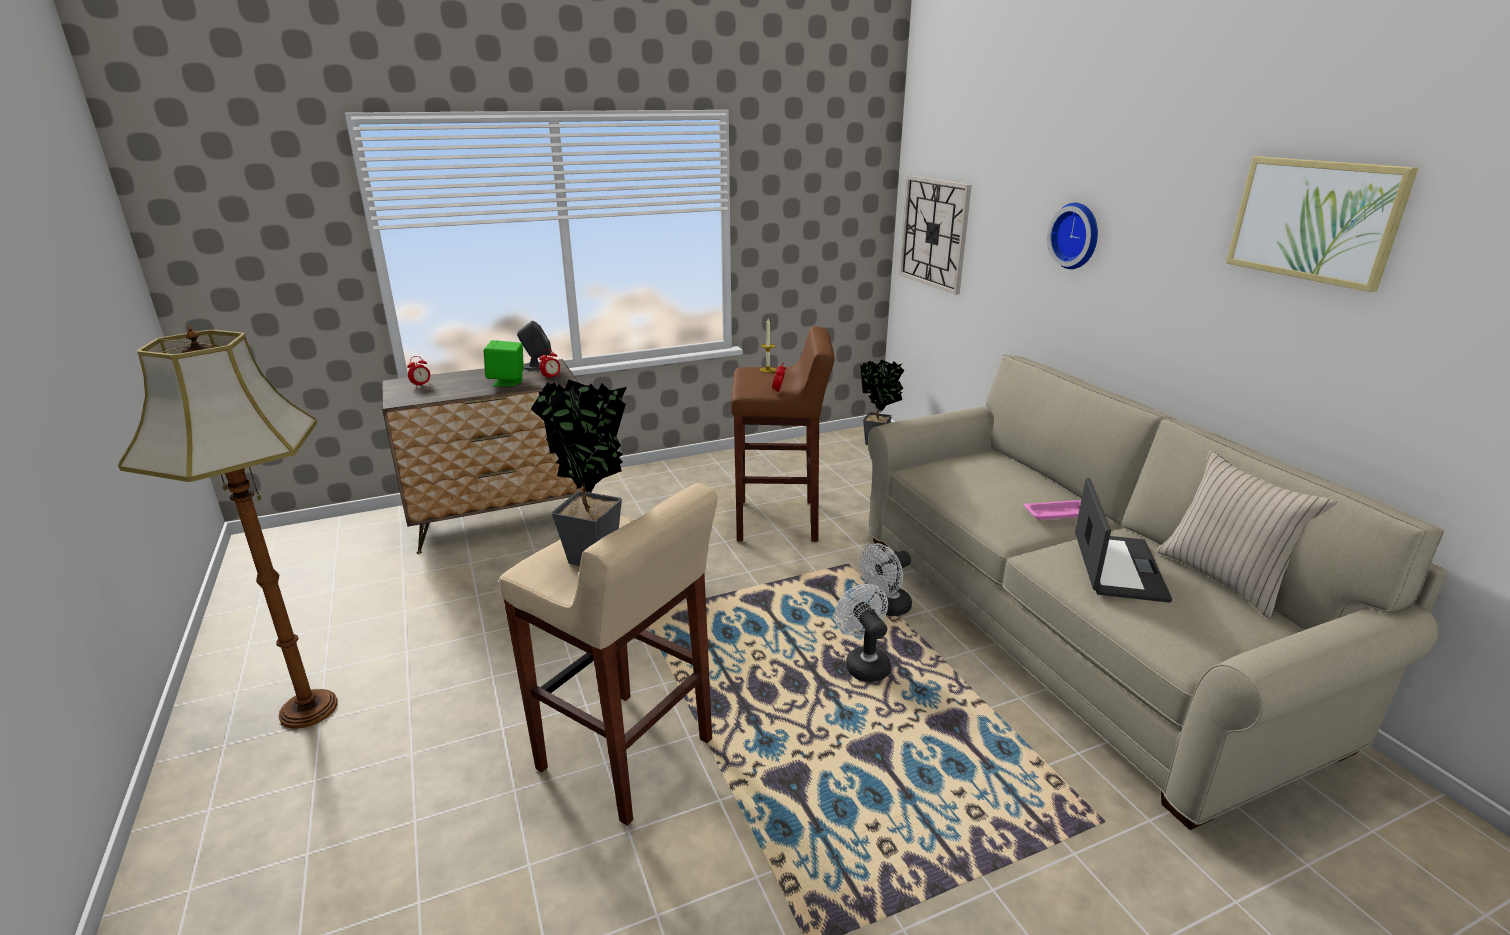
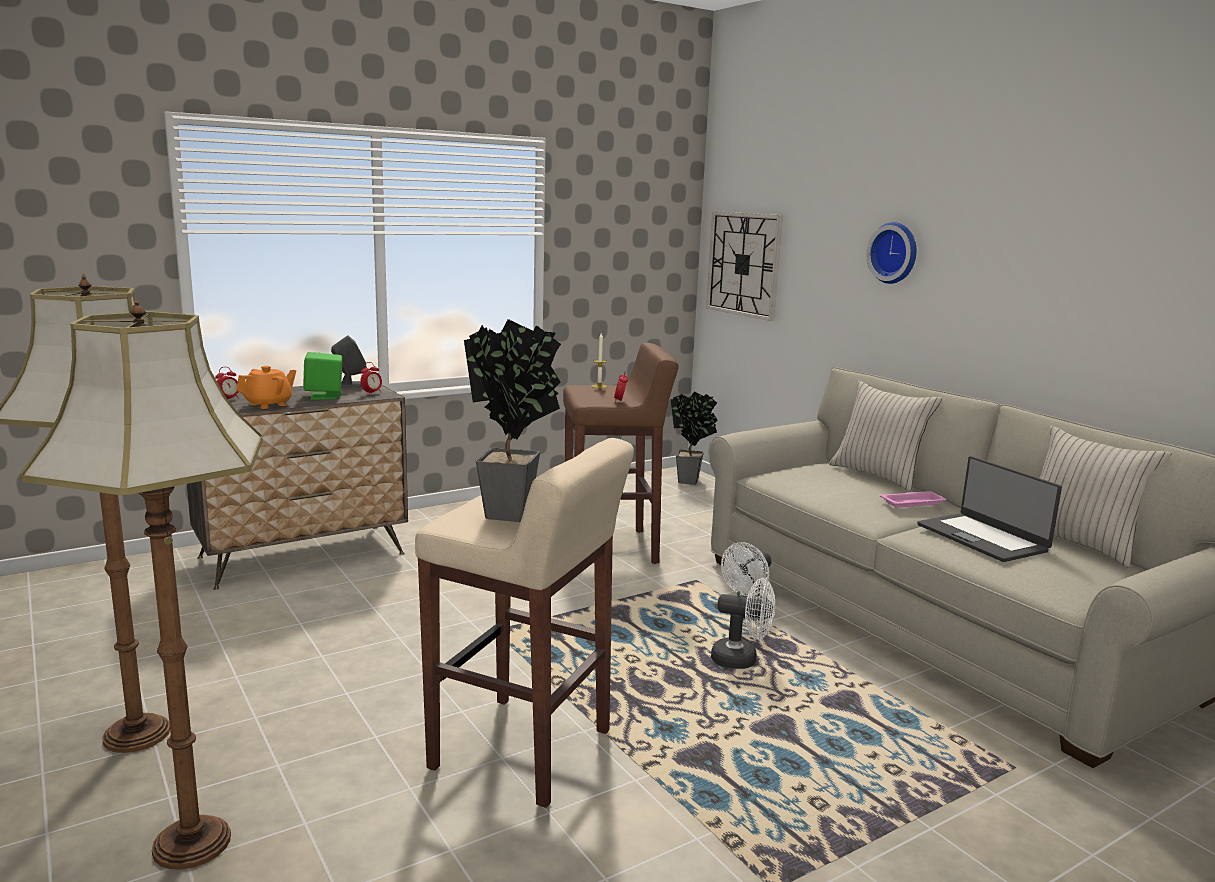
camera: 10 degrees left, 10 degrees down
(316, 832) = (190, 842): none -> floor lamp
(453, 393) = (269, 404): none -> orange teapot
(863, 663) = (742, 660): white fan -> white fan turned 135 degrees clockwise
(1034, 474) = (878, 475): none -> beige pillow
(1117, 567) = (982, 538): laptop -> laptop turned 150 degrees clockwise
(1314, 220) = (1115, 219): picture -> none

